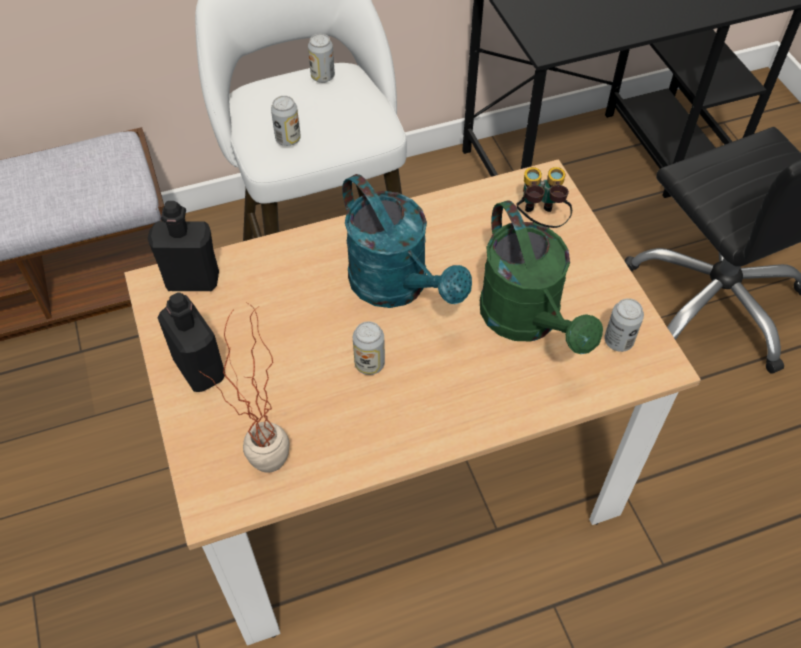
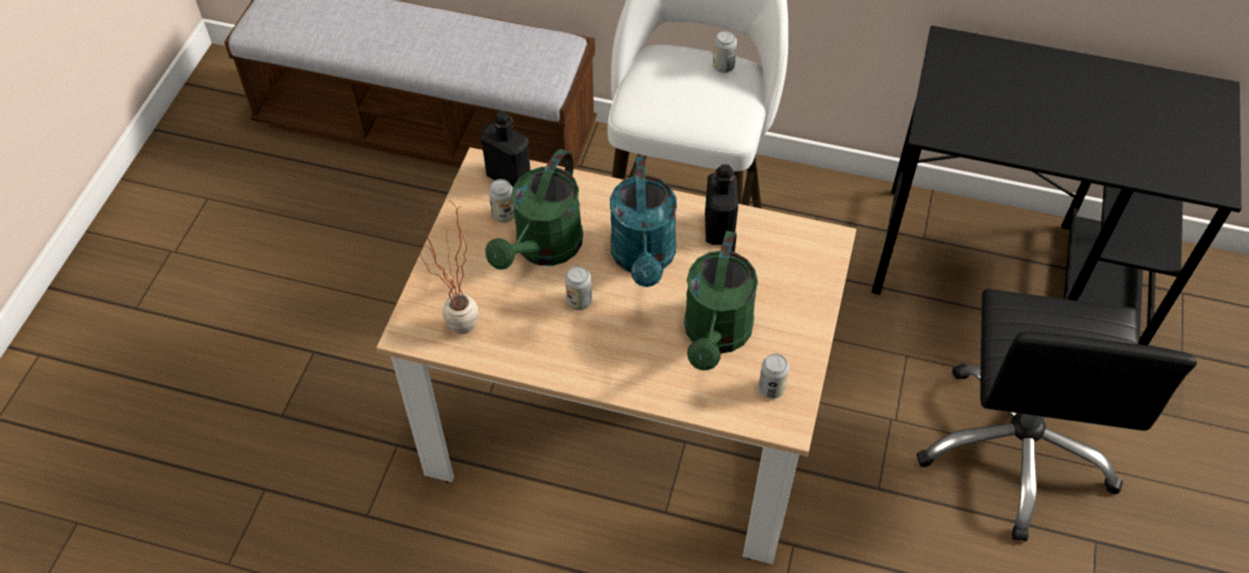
camera: 35 degrees right, 0 degrees up
(199, 369) = (467, 241): black bottle -> black bottle (719, 229)
(288, 139) = (656, 105): can -> can (504, 215)
(289, 333) = (543, 249): none -> green watering can
(539, 221) = (794, 268): binoculars -> none

